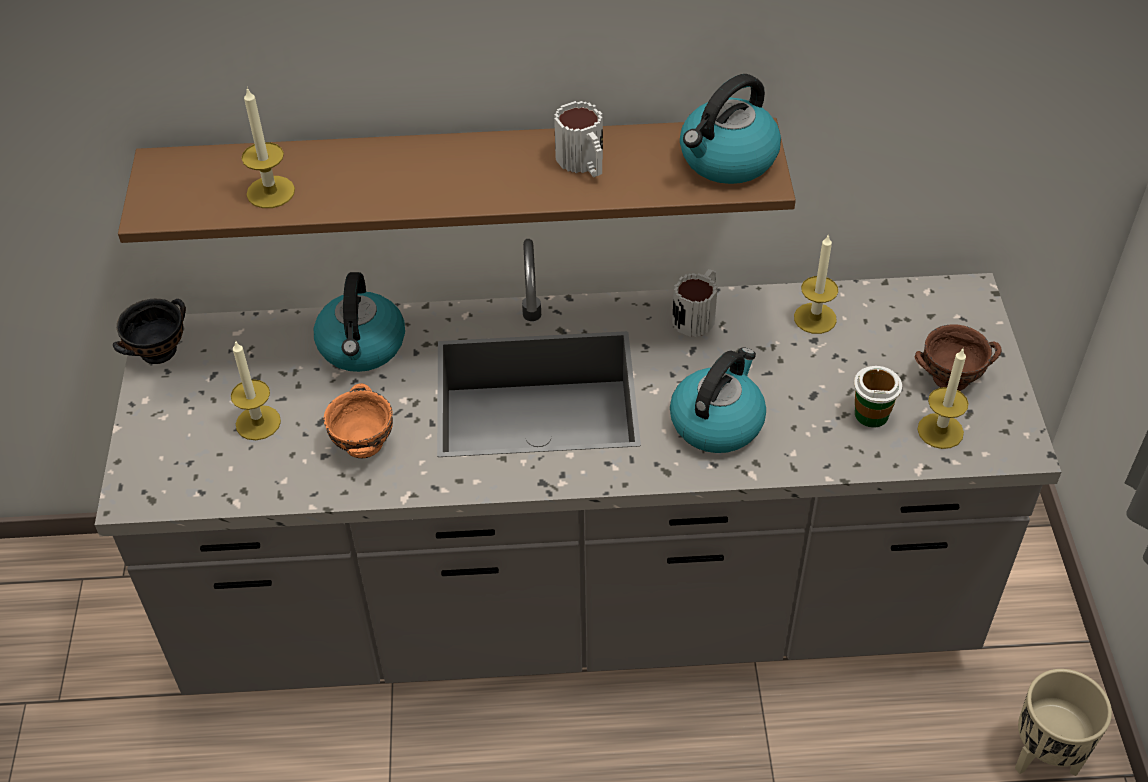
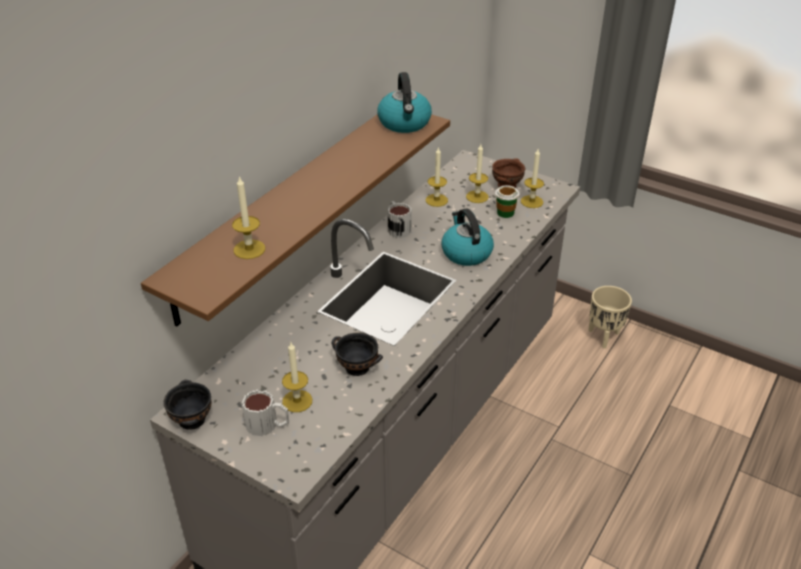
camera: 55 degrees left, 10 degrees down
(362, 347) = (288, 339): kettle -> none
(364, 442) = (357, 367): orange bowl -> black bowl
(584, 164) = (358, 156): mug -> mug (268, 425)
(877, 358) = (477, 196): none -> candle

